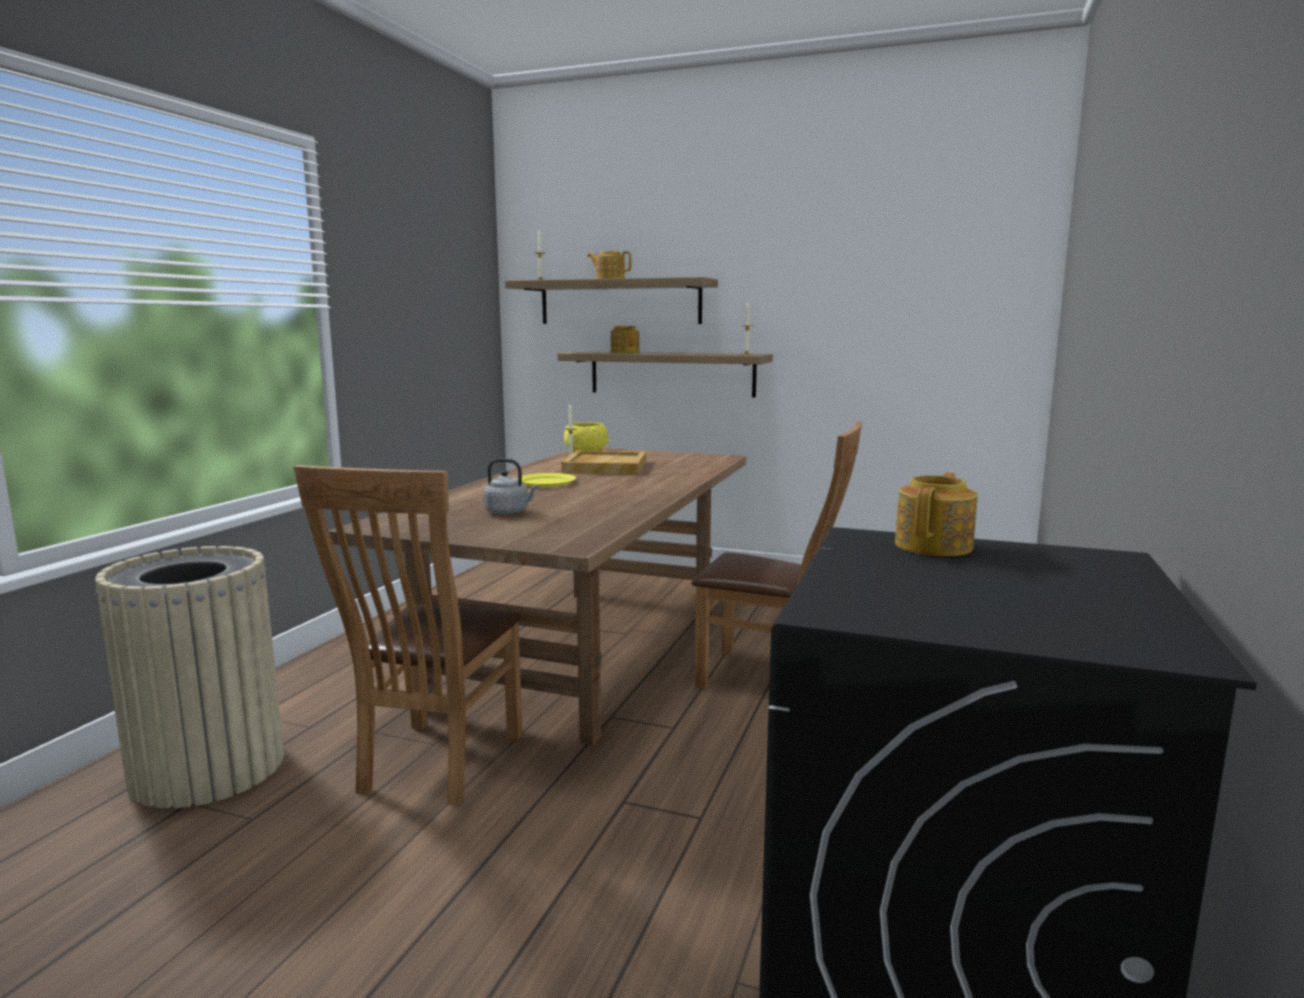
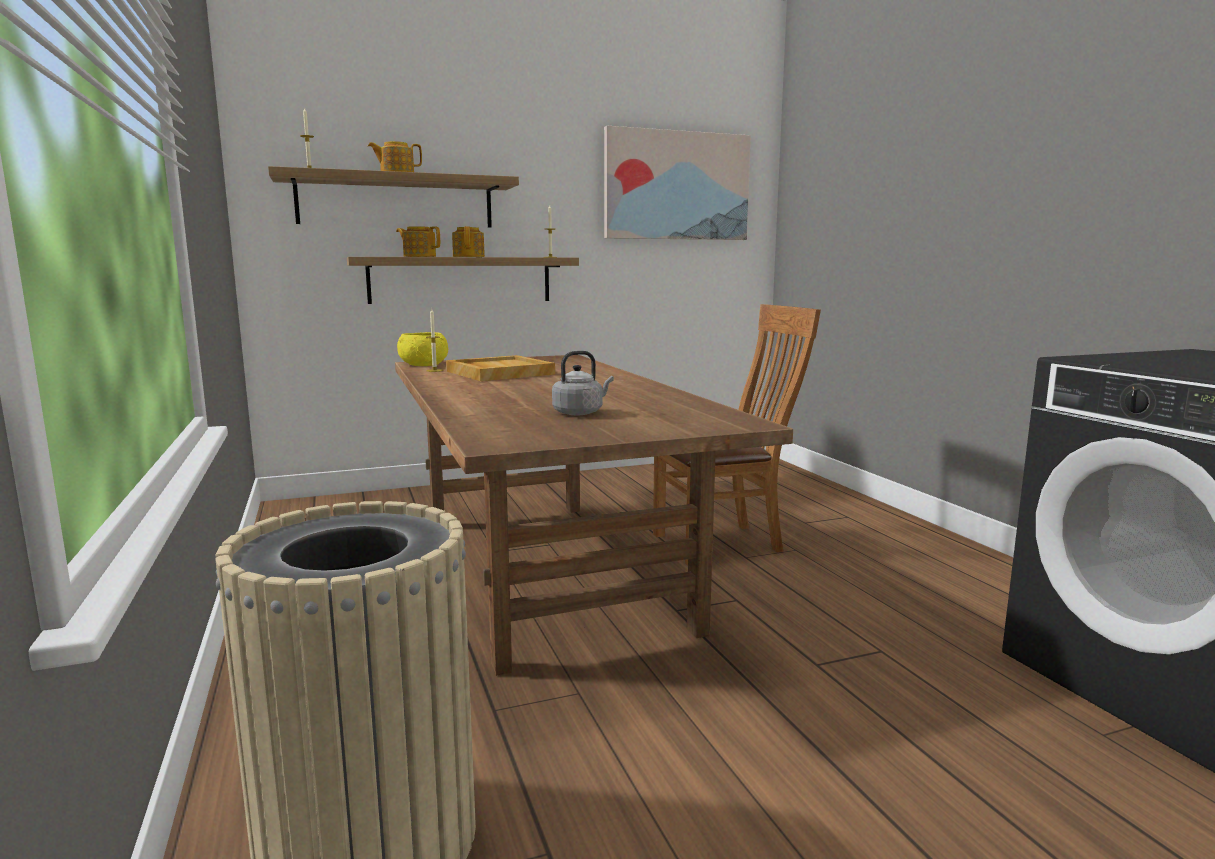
camera: 40 degrees left, 0 degrees up
(434, 766) = (622, 710): brown chair -> none
(546, 482) = (502, 389): yellow plate -> none
(912, 273) = (676, 186): none -> picture
(935, 546) = (1130, 357): teapot -> teapot (469, 257)

